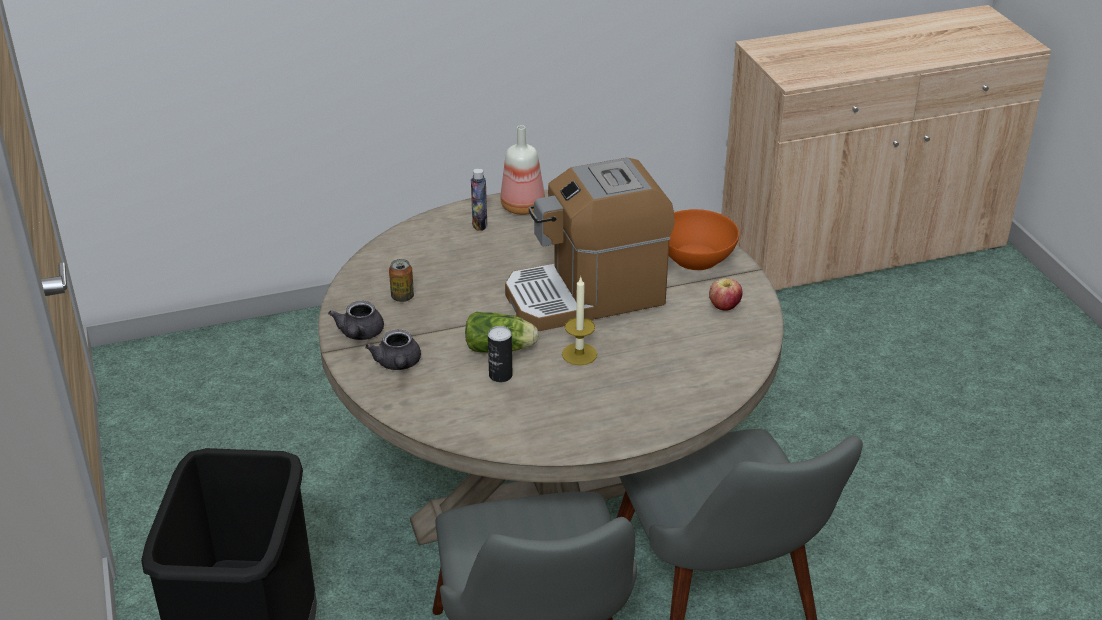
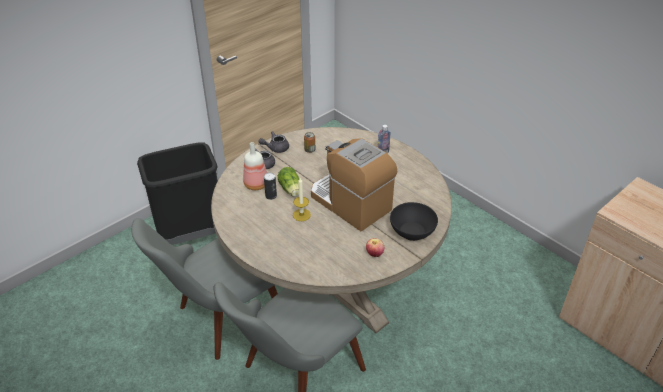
camera: 65 degrees right, 5 degrees up
(523, 206) = (410, 160): bottle -> bottle (257, 184)
(696, 257) = (412, 231): orange bowl -> black bowl

